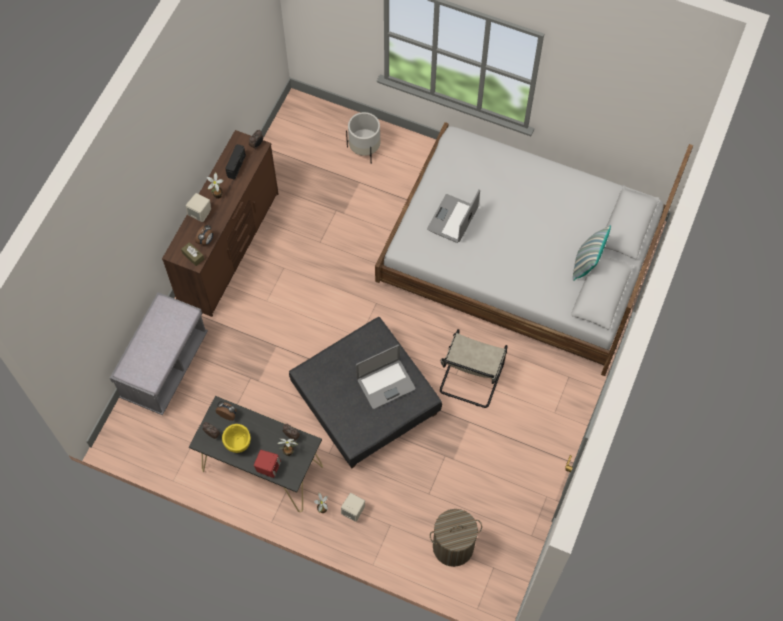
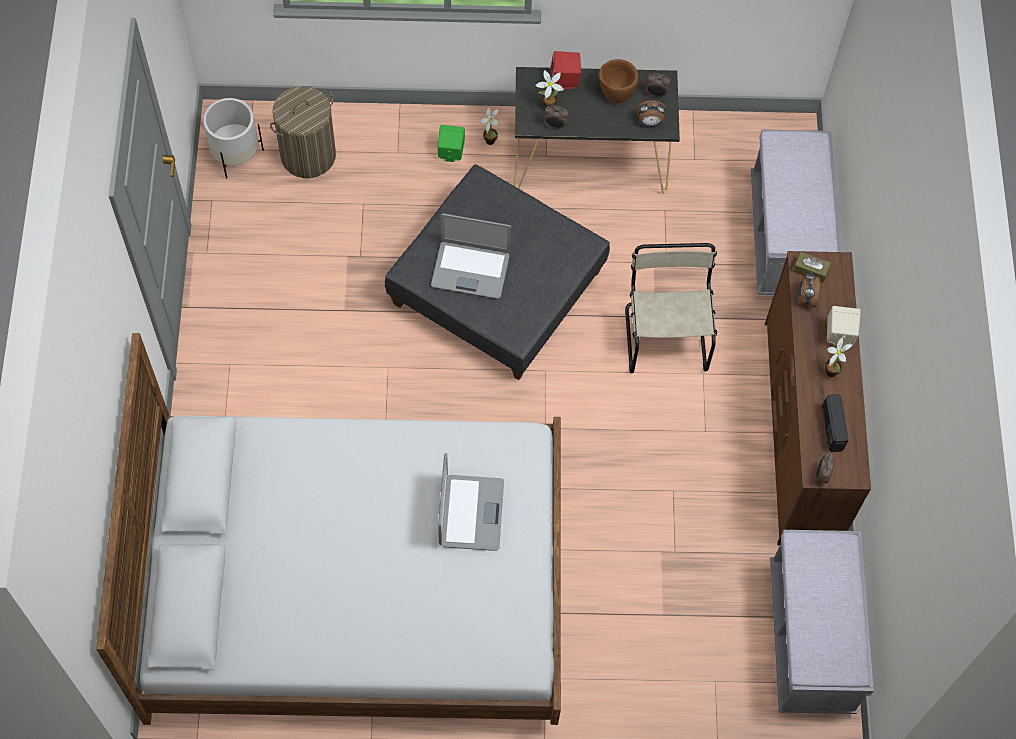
camera: 155 degrees right, 0 degrees up
(238, 444) = (616, 93): yellow bowl -> brown bowl
(287, 144) = (810, 638): none -> grey bench
(353, 511) = (450, 152): beige speaker -> green speaker
(364, 149) = (683, 678): white planter -> white planter (236, 155)
(385, 383) = (470, 269): laptop -> laptop turned 120 degrees counterclockwise
(470, 380) = (364, 367): beige chair -> beige chair (665, 335)
(586, 263) = (237, 518): pillow -> none

